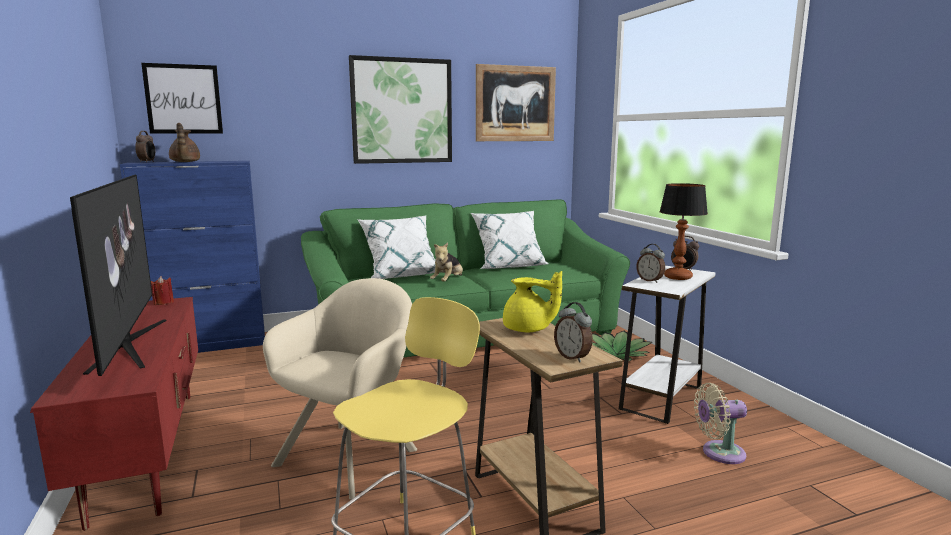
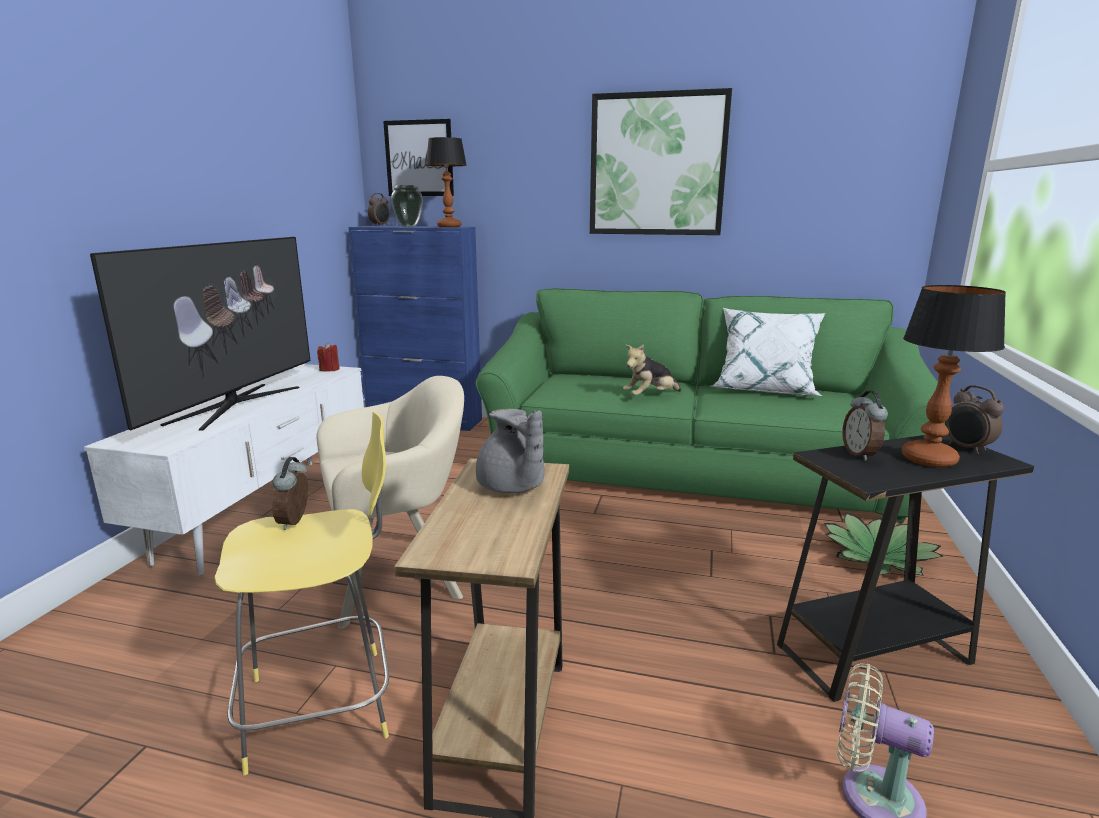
camera: 35 degrees right, 5 degrees up
(149, 451) = (266, 510): red tv stand -> white tv stand
(184, 162) = (408, 226): brown teapot -> vase
(230, 161) = (449, 227): none -> table lamp
(401, 275) = (609, 379): white pillow -> none
(515, 104) = (834, 149): picture -> none
(528, 329) = (512, 487): yellow teapot -> grey teapot
(573, 357) = (476, 548): alarm clock -> alarm clock (296, 522)
(661, 398) = (873, 654): white side table -> black side table

